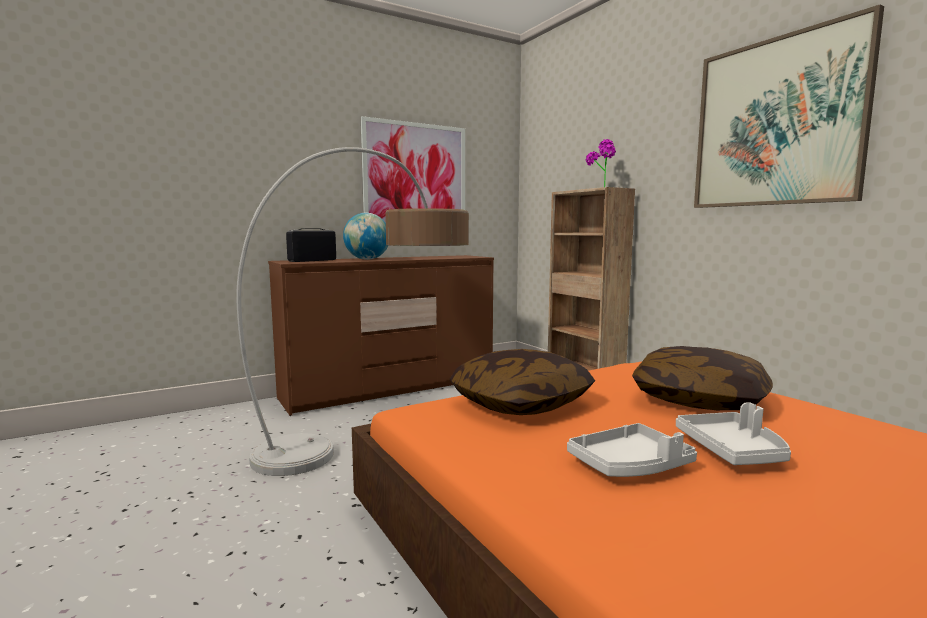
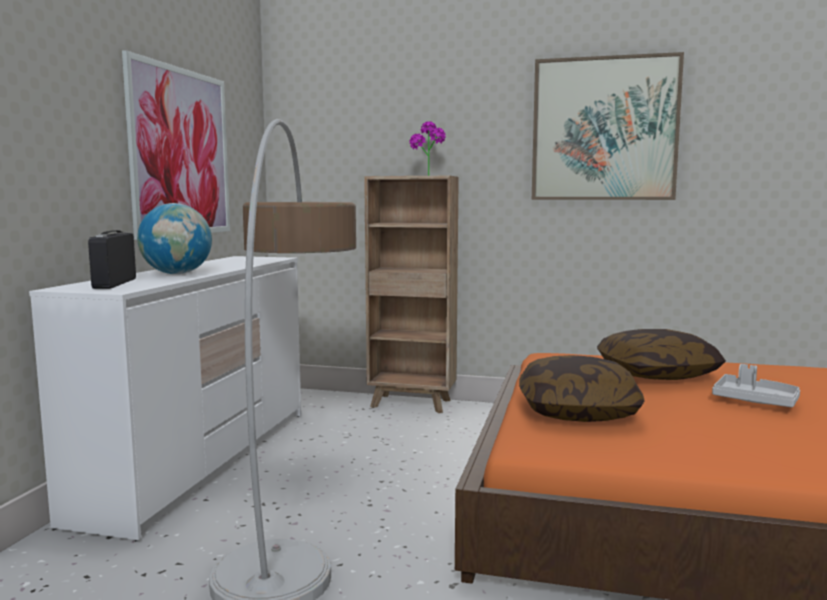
camera: 45 degrees left, 0 degrees up
(391, 389) = (202, 461): brown dresser -> white dresser
(630, 465) = (748, 428): grey tray -> none

